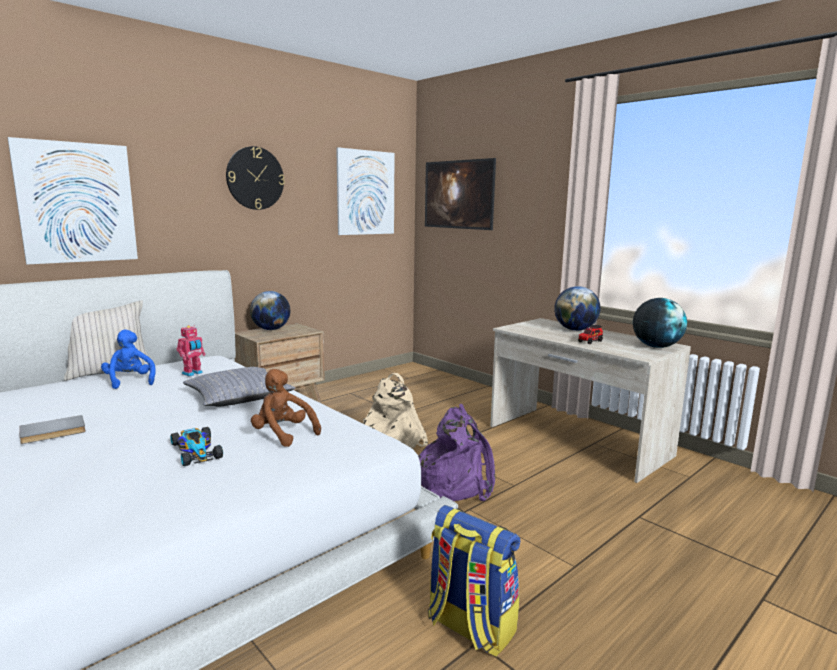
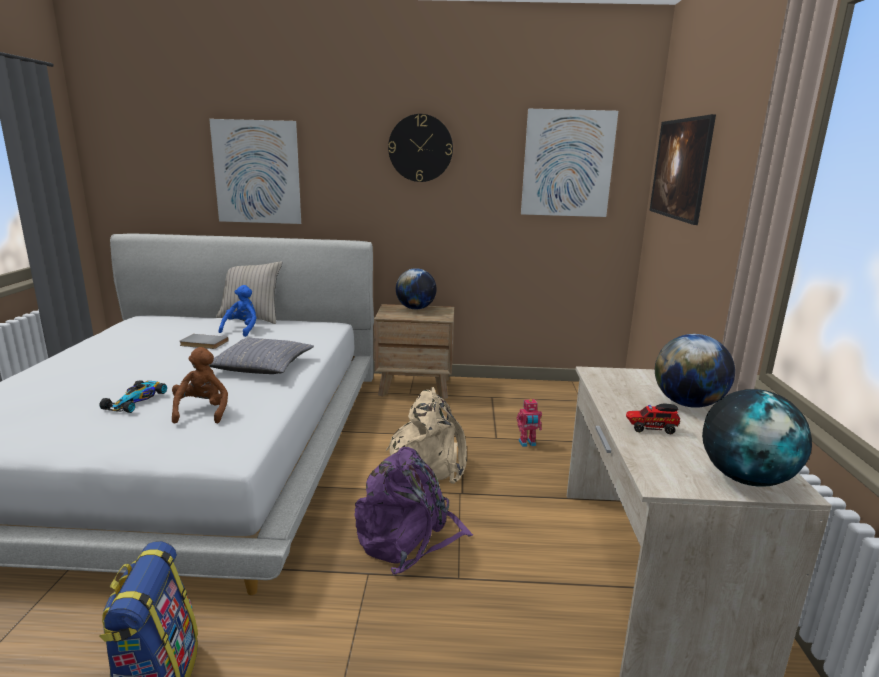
camera: 45 degrees right, 5 degrees up
(53, 432) = (122, 355): grey book -> grey book (203, 343)
(193, 373) = (285, 335): toy robot -> toy robot (527, 443)

